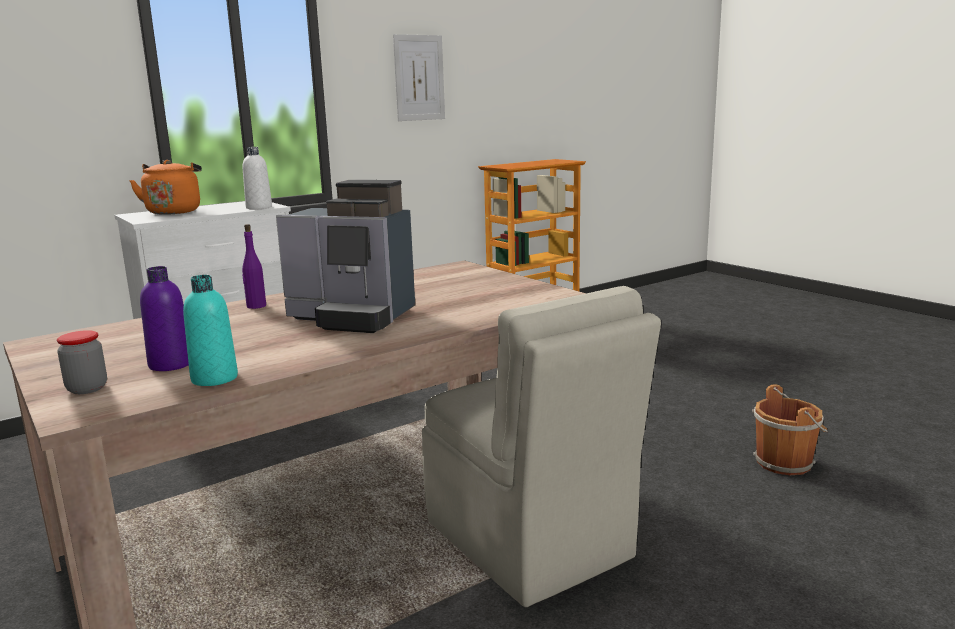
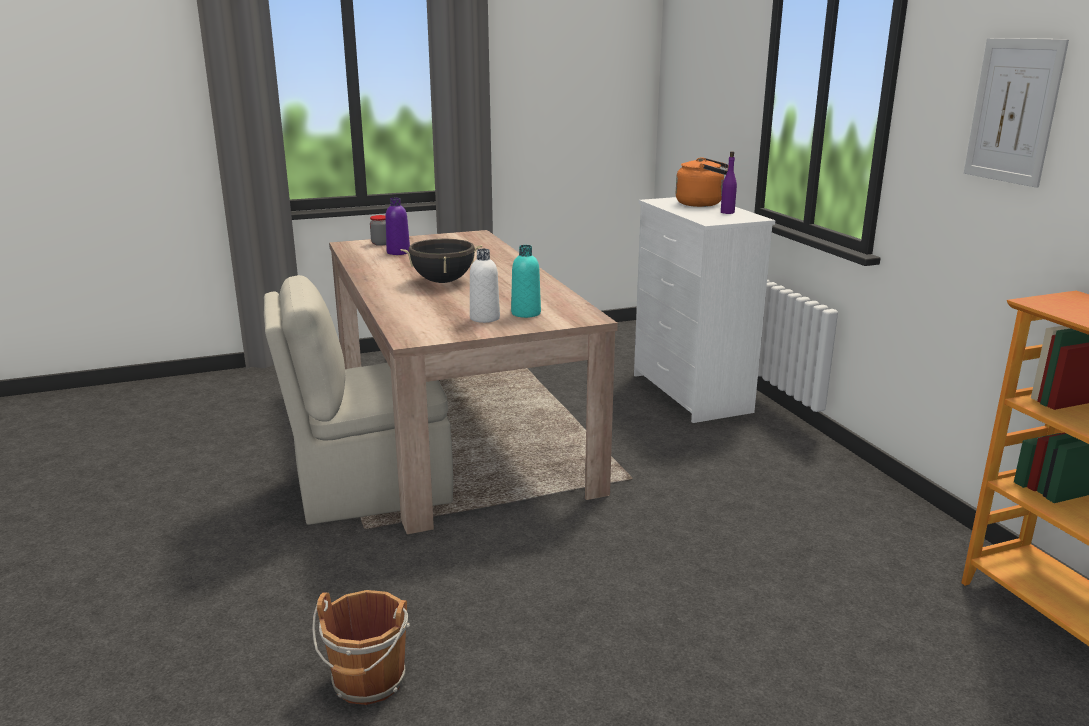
camera: 105 degrees right, 5 degrees up
(214, 378) = (362, 258): turquoise bottle -> turquoise bottle (526, 313)
(256, 306) = (506, 264): purple bottle -> purple bottle (727, 212)
(259, 207) = (705, 219): white bottle -> white bottle (484, 318)
(353, 317) = (443, 281): coffee machine -> black cooking pot

